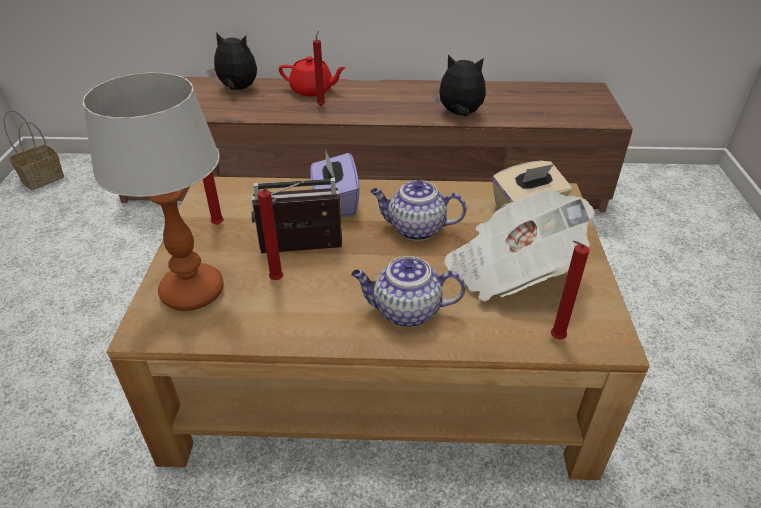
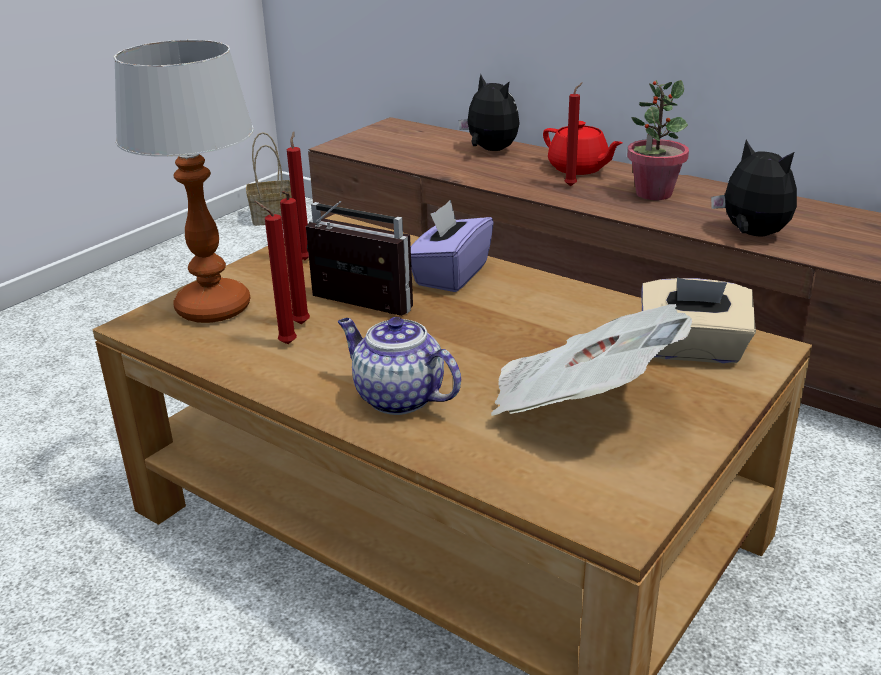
camera: 35 degrees right, 10 degrees down
(377, 98) = (653, 193): none -> potted plant
(415, 229) = (511, 326): teapot -> none
(555, 339) = (543, 490): red candle -> red candle (285, 343)

